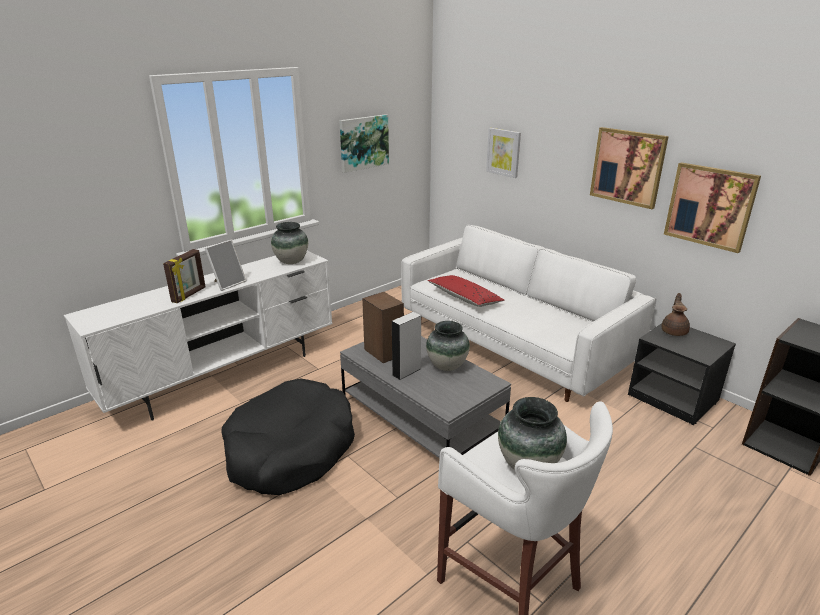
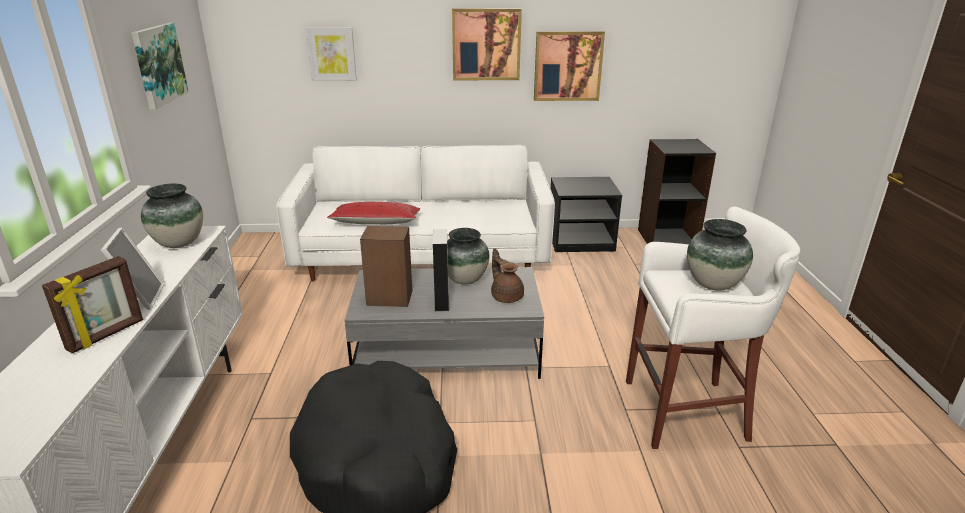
camera: 50 degrees left, 0 degrees up
(189, 295) = (106, 335): picture frame -> picture frame turned 60 degrees clockwise
(674, 331) = (569, 183): brown teapot -> brown teapot (506, 296)

